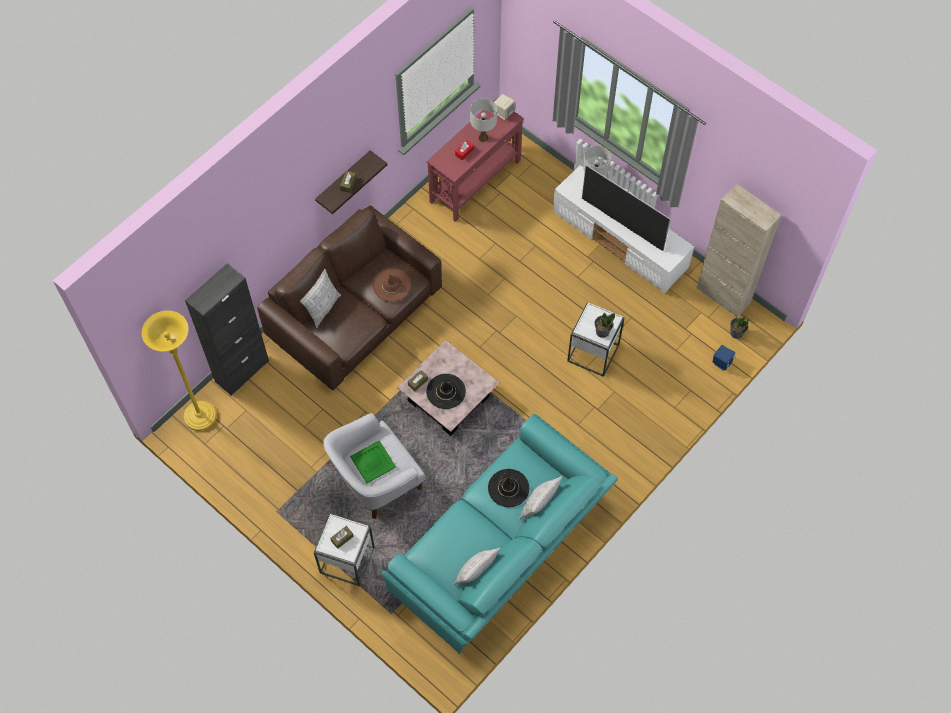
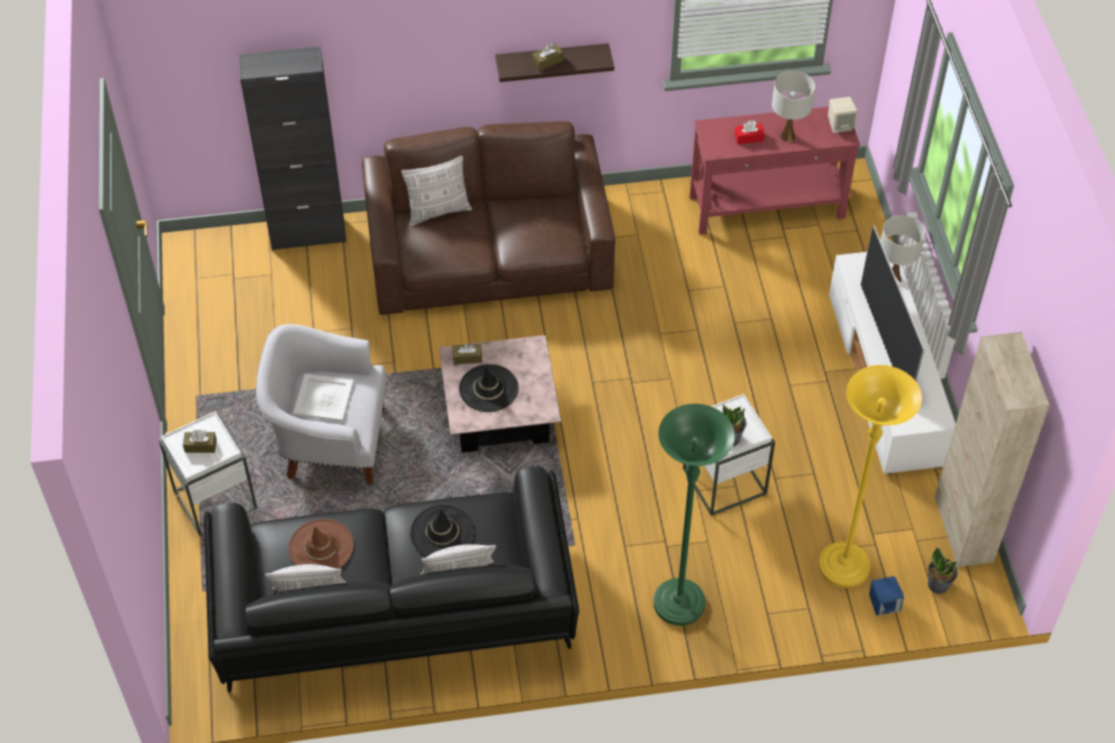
camera: 40 degrees right, 10 degrees down
(200, 417) = (219, 249): yellow floor lamp -> yellow floor lamp (843, 567)
(373, 462) = (323, 398): green tray -> white tray
(392, 285) = (536, 234): brown hat -> brown hat (321, 547)
(500, 548) = (393, 614): turquoise sofa -> black sofa
(630, 434) = (679, 604): none -> green floor lamp

